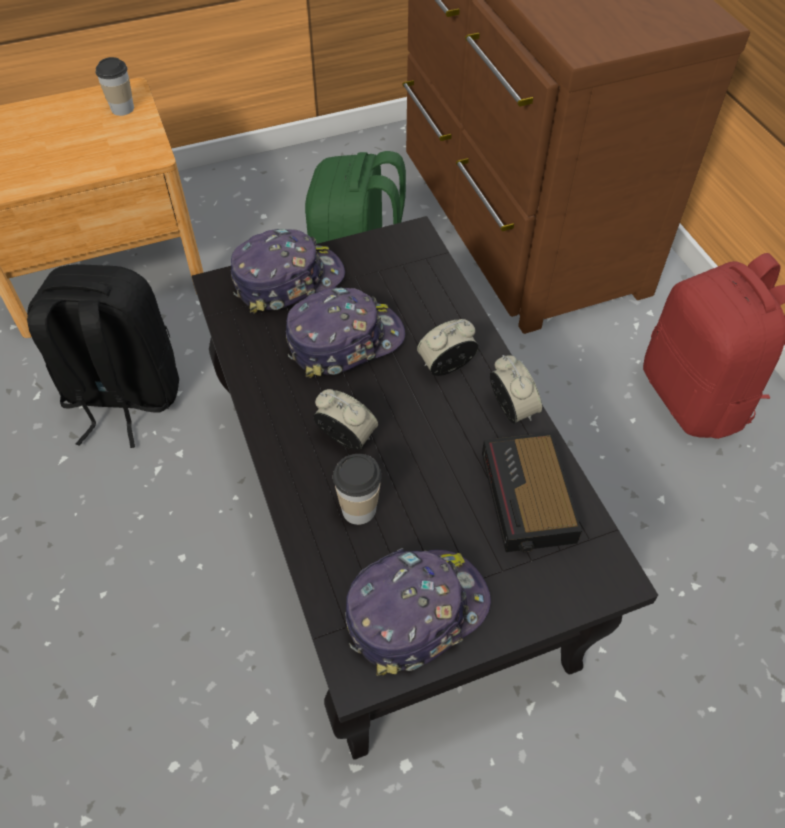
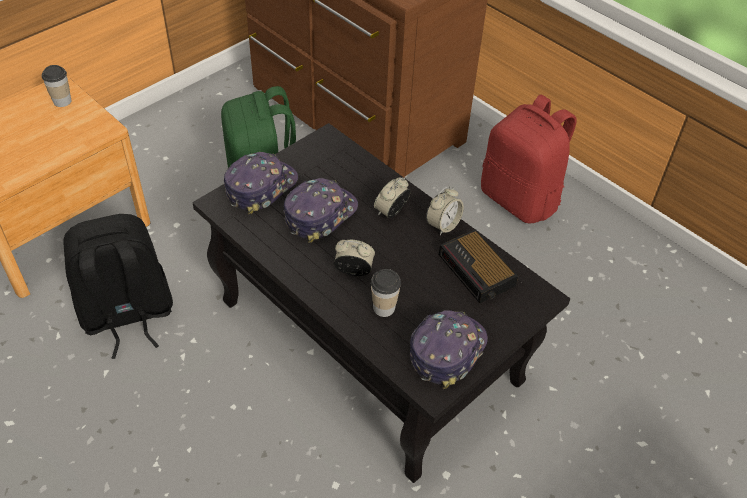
camera: 25 degrees left, 5 degrees down
(511, 410) = (443, 225): alarm clock -> alarm clock turned 90 degrees clockwise

